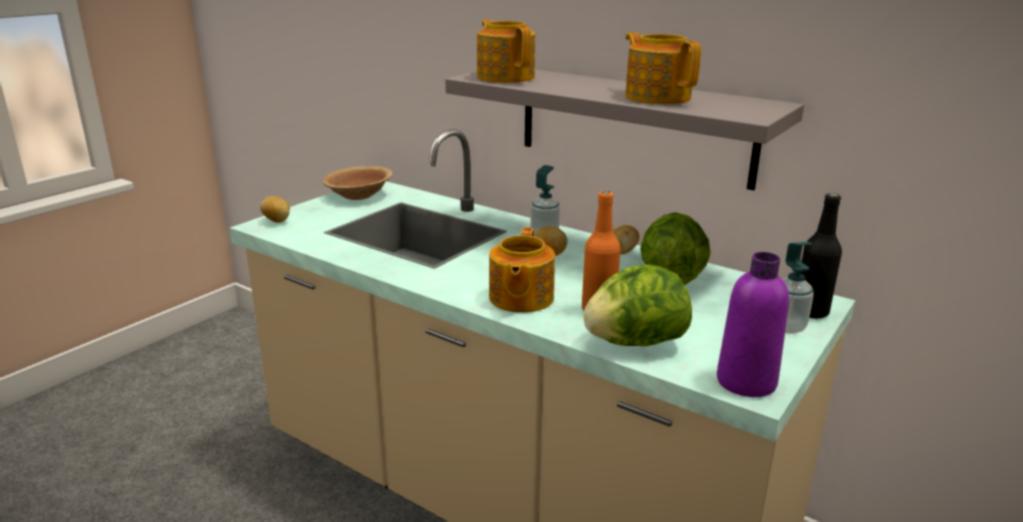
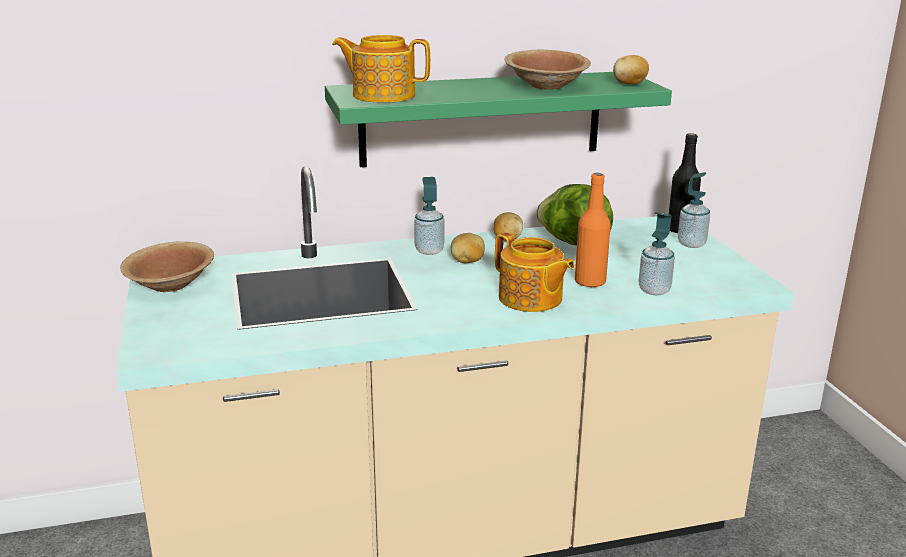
camera: 50 degrees left, 0 degrees up
(277, 221) = (156, 342): potato -> potato (629, 84)
(633, 124) = (481, 118): grey shelf -> green shelf
(634, 342) = (654, 290): lettuce -> soap dispenser
(657, 97) = (546, 86): teapot -> brown bowl
(746, 382) = (743, 282): purple bottle -> none

